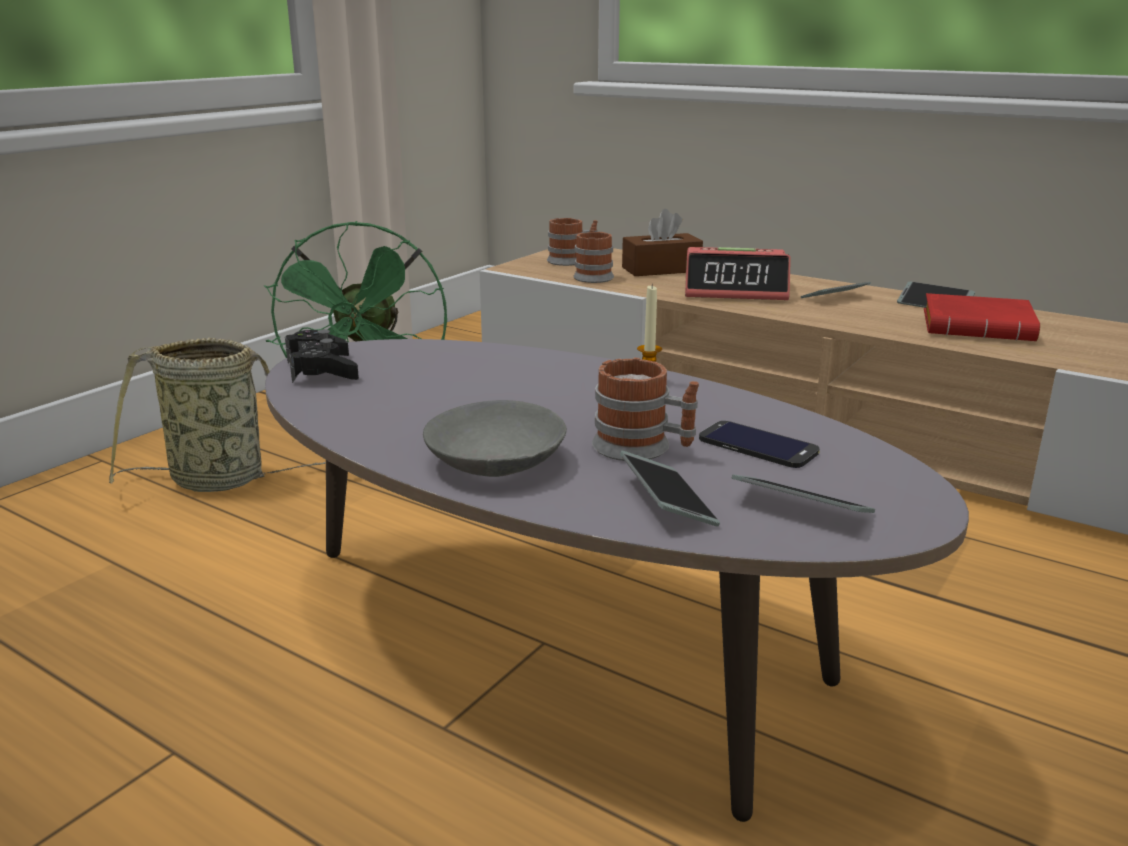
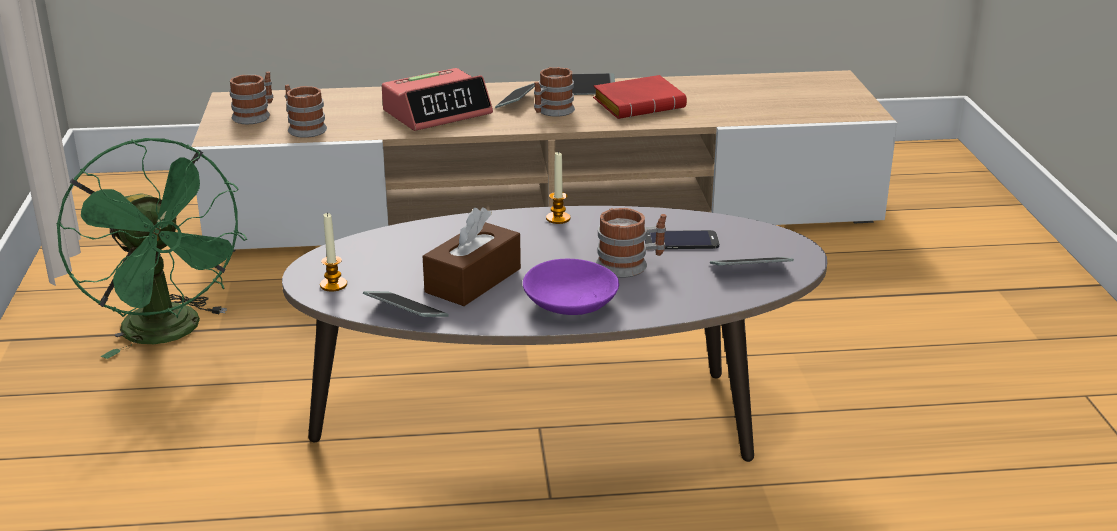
camera: 40 degrees left, 5 degrees up
(225, 480) = (114, 427): basket -> none
(322, 369) = (333, 285): black game controller -> candle
(496, 463) = (571, 304): grey bowl -> purple bowl
(661, 269) = (348, 106): brown tissue box -> brown tissue box (473, 280)
(667, 501) = (689, 290): phone -> phone (406, 312)
(859, 313) = (551, 112): none -> mug

